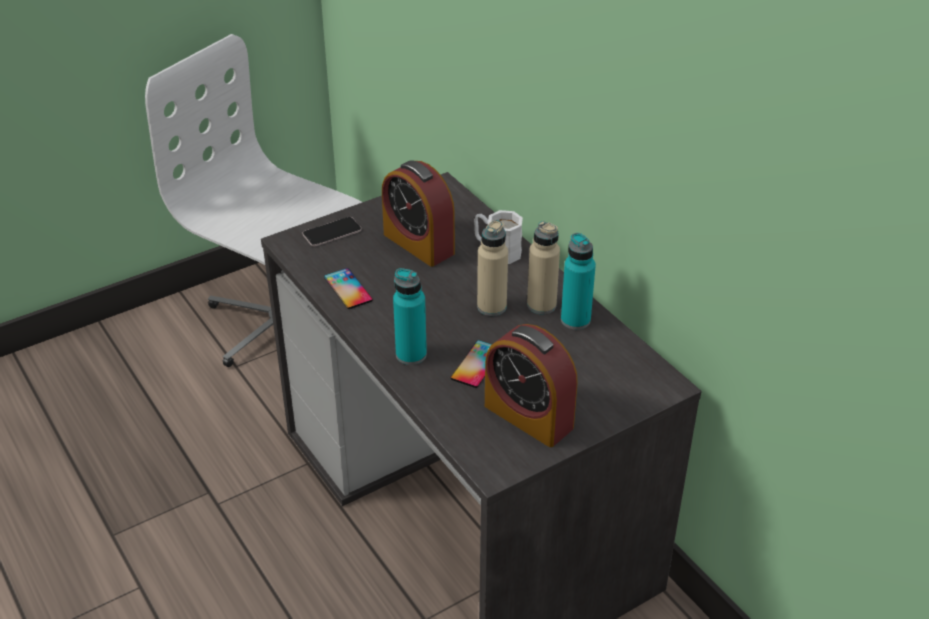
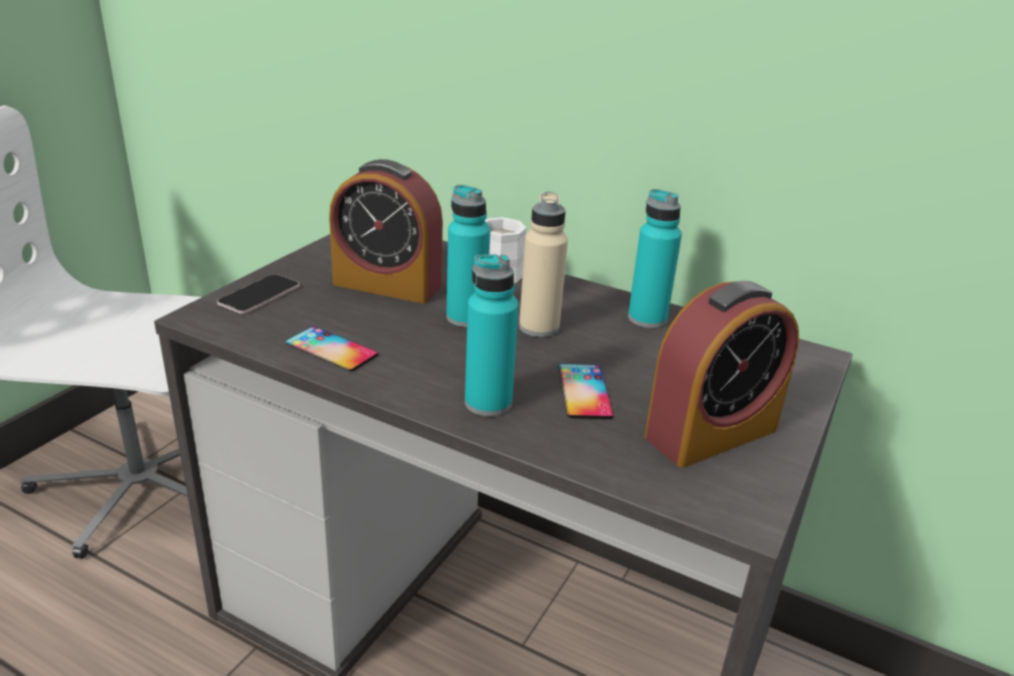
camera: 30 degrees left, 10 degrees down
(449, 286) = (466, 317): none -> turquoise bottle
(528, 416) = (711, 433): alarm clock -> alarm clock turned 45 degrees counterclockwise
(541, 305) = (594, 313): beige bottle -> none

